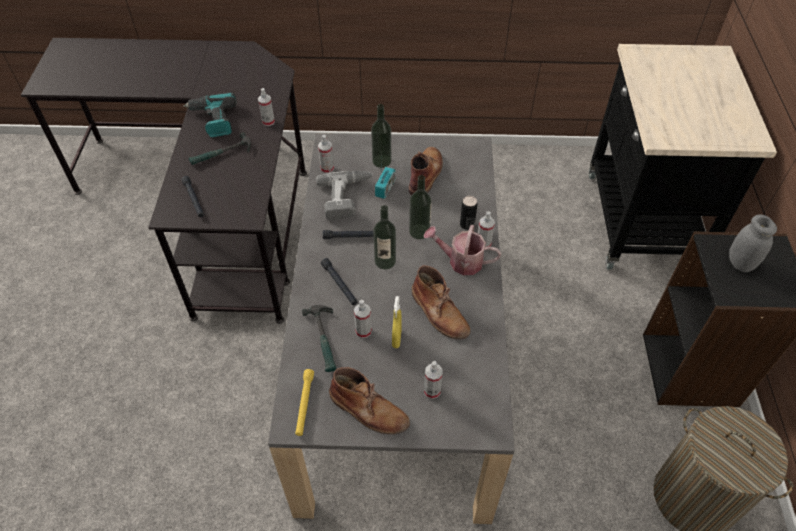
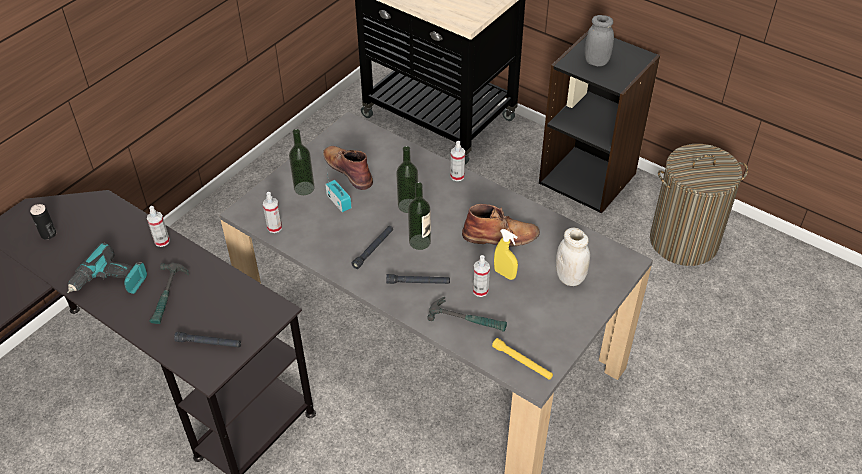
camera: 55 degrees left, 5 degrees down
(347, 198) = (325, 231): power drill -> none
(369, 410) = (558, 323): brown boot -> none
(432, 391) = (570, 277): spray bottle -> white jar
(460, 261) = (462, 198): watering can -> none
(467, 224) = (428, 174): can -> can (48, 234)

